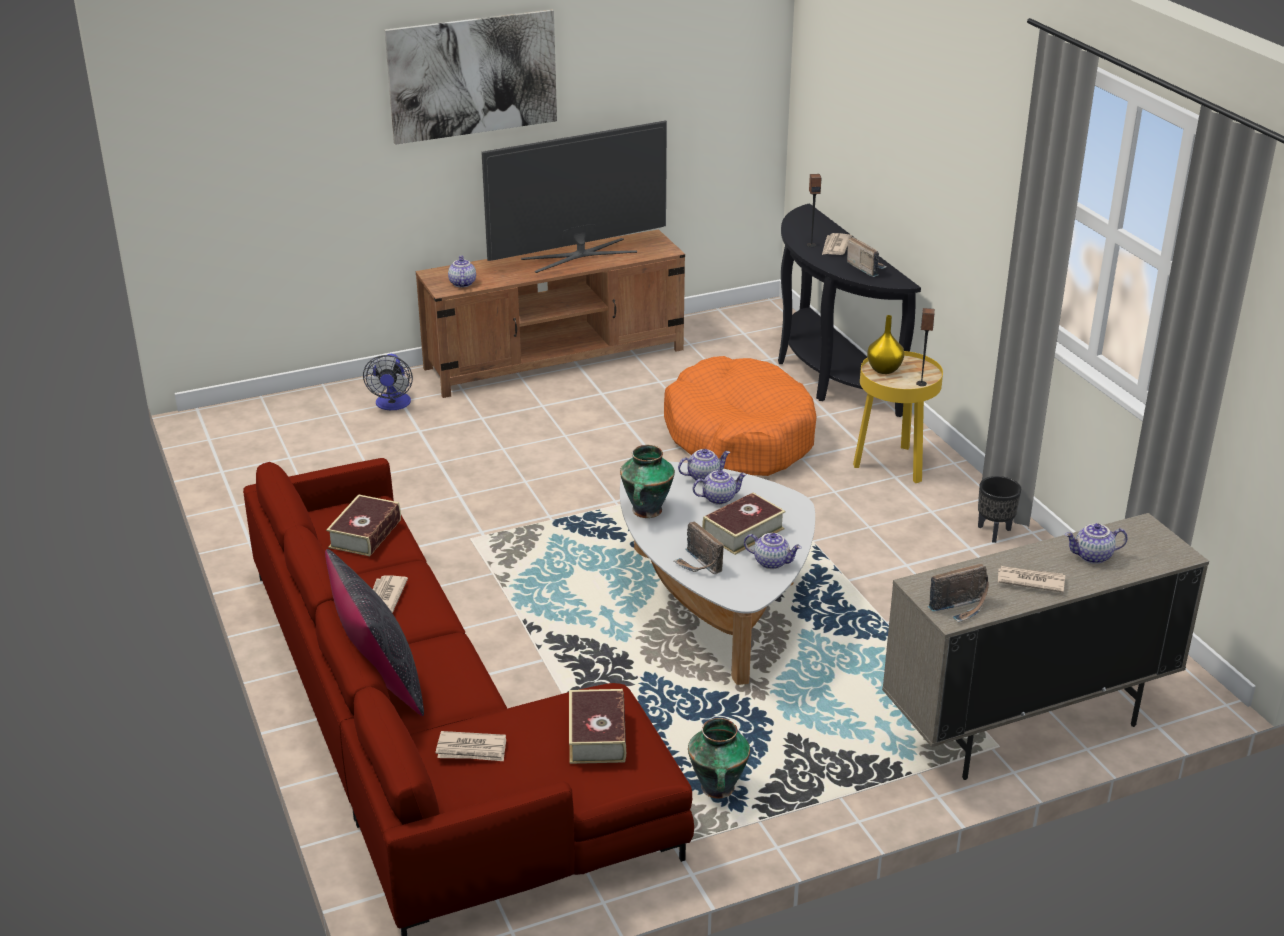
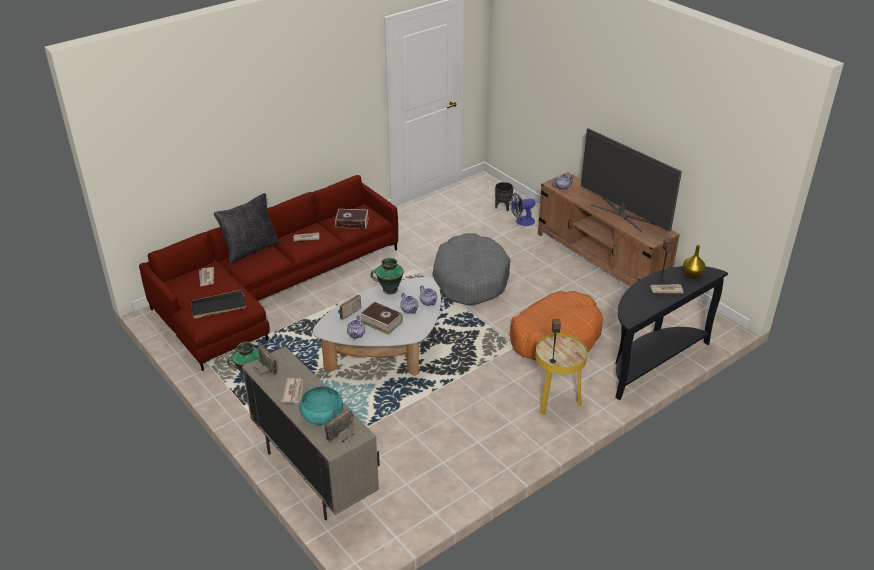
camera: 75 degrees right, 5 degrees up
(473, 76) = (611, 90): picture -> none
(539, 485) = (470, 279): none -> grey dog bed
(597, 735) = (218, 306): book -> black tray
(866, 268) = (642, 304): radio -> radio (343, 434)
(883, 369) = (562, 344): yellow vase -> yellow vase (692, 275)
(993, 532) = (499, 450): black planter -> black planter (503, 207)
(1092, 557) = (322, 414): teapot -> turquoise bowl

